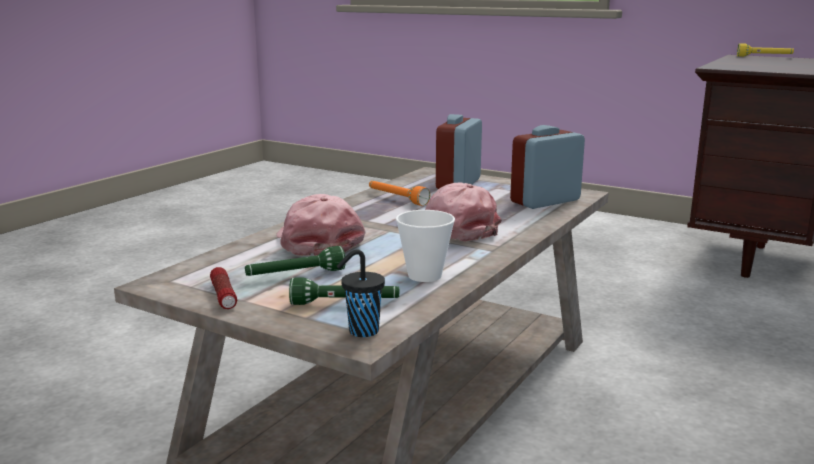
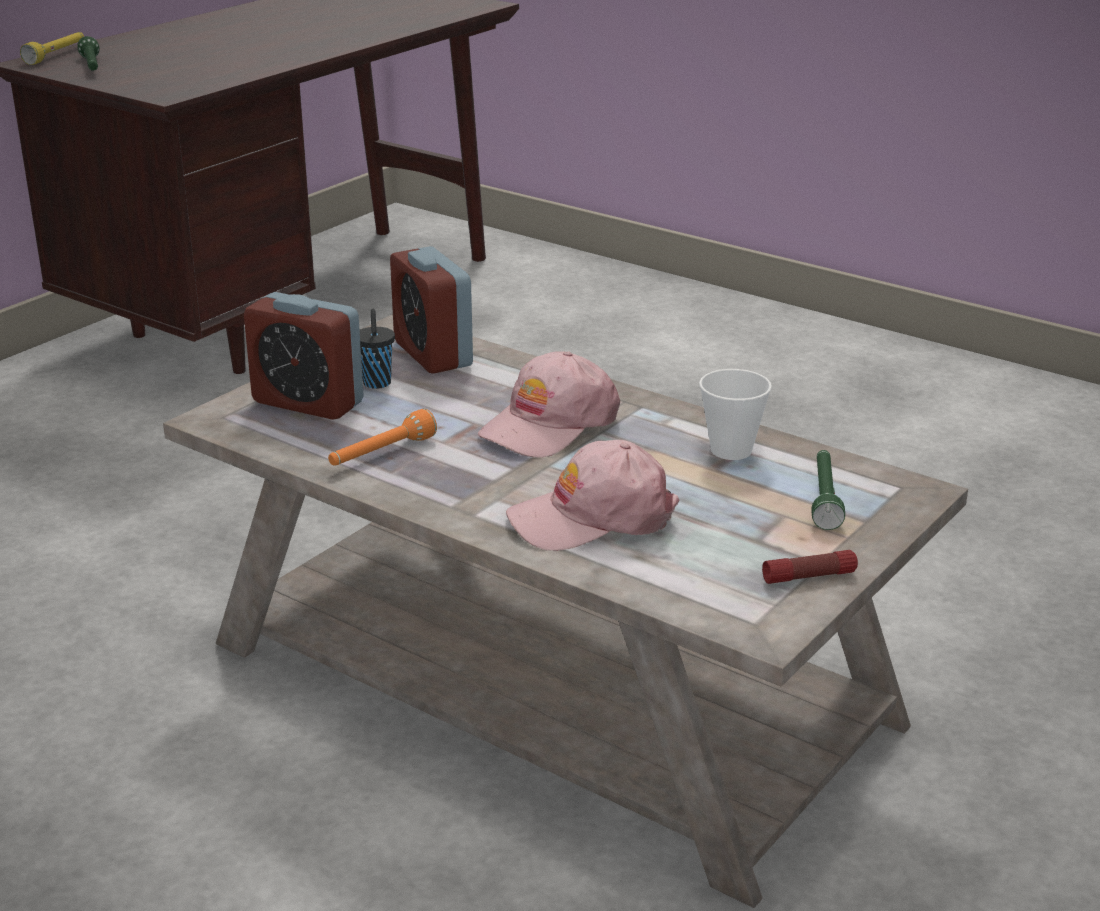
camera: 85 degrees left, 10 degrees up
(295, 275) = (732, 531): green flashlight -> green flashlight (92, 66)
(361, 331) = (898, 490): black cup -> black cup (377, 384)

